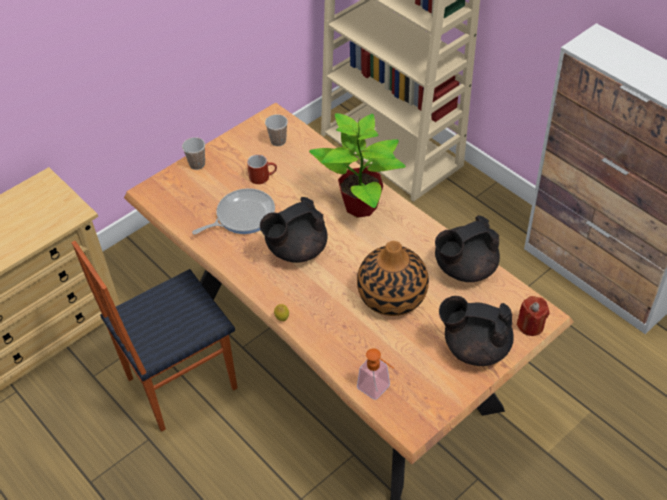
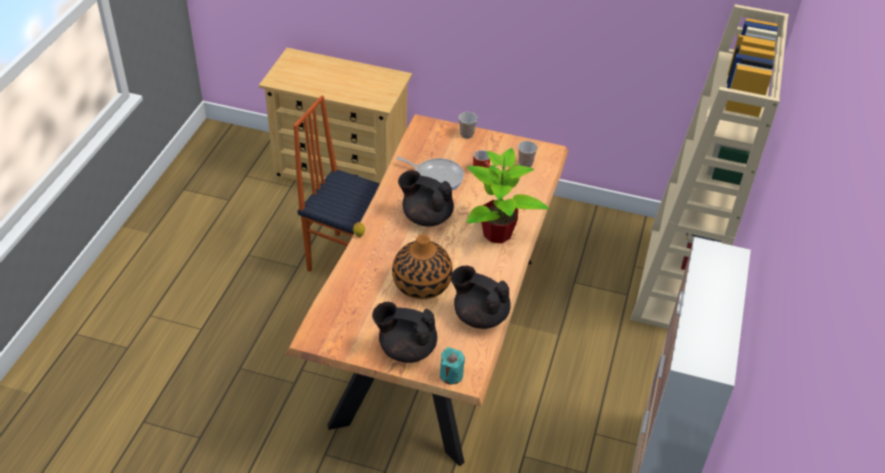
camera: 55 degrees right, 5 degrees down
(378, 390) = (331, 308): soap dispenser -> none
(475, 347) = (406, 348): black teapot -> black teapot turned 60 degrees counterclockwise
(530, 325) = (451, 375): red candle -> turquoise candle

